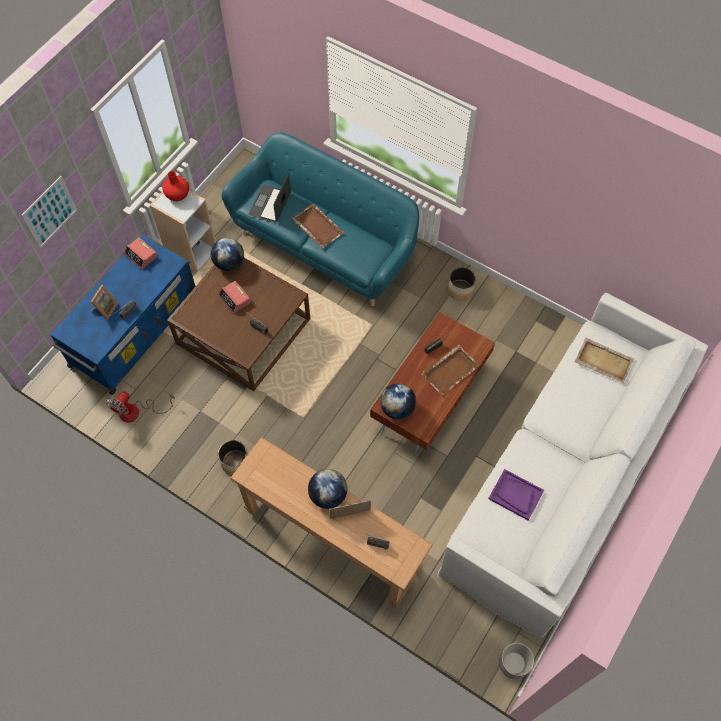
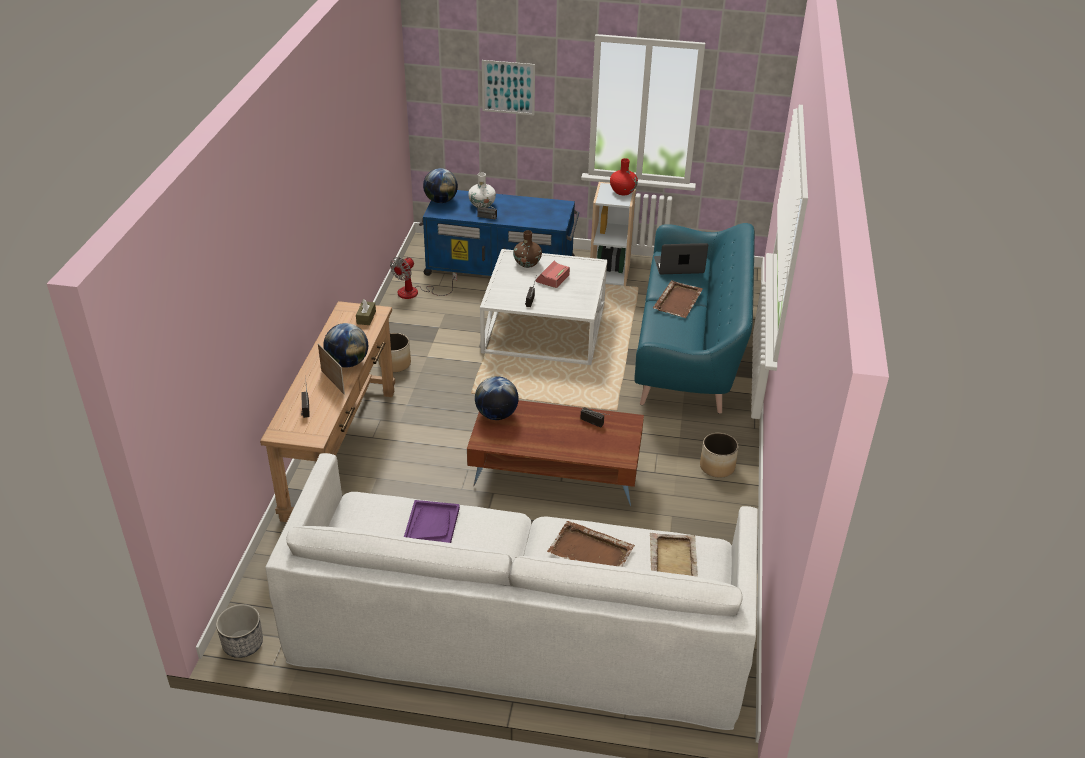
camera: 65 degrees right, 25 degrees down
(105, 308) = (482, 205): picture frame -> white vase
(137, 411) = (416, 293): fan -> fan turned 60 degrees counterclockwise
(141, 255) = (551, 206): alarm clock -> none
(201, 309) = (527, 263): none -> brown vase
(229, 263) = (590, 264): globe -> globe (441, 201)
(244, 330) = (545, 327): brown coffee table -> white coffee table
(268, 462) = (366, 317): none -> brown tissue box
(450, 370) = (572, 442): brown tray -> brown tray (591, 551)

